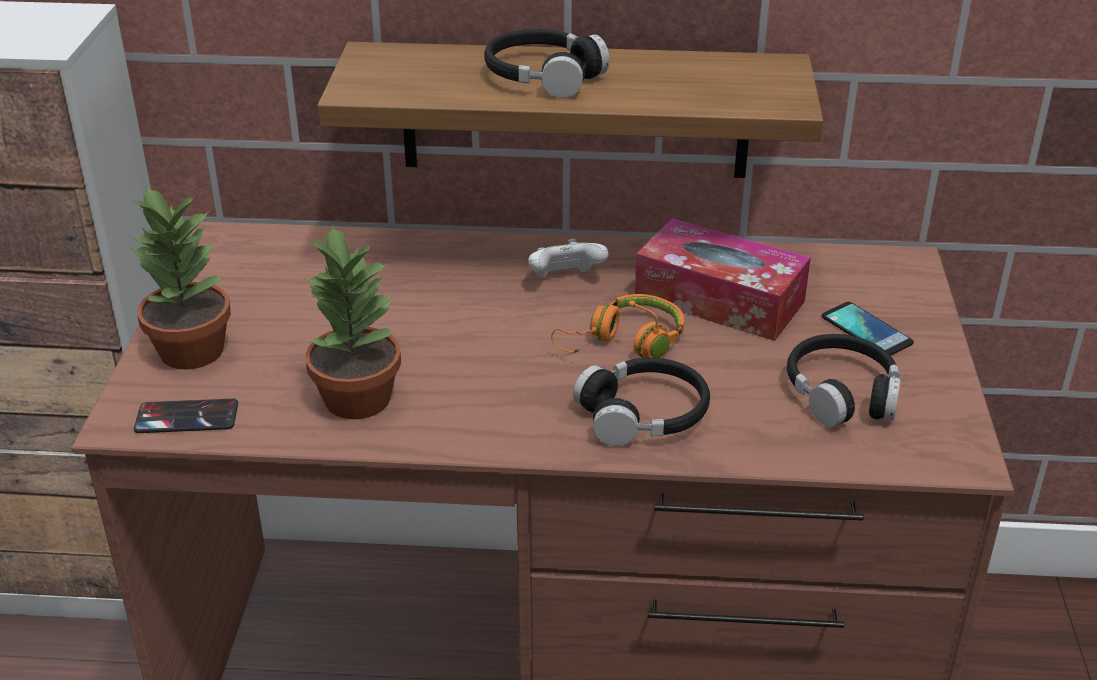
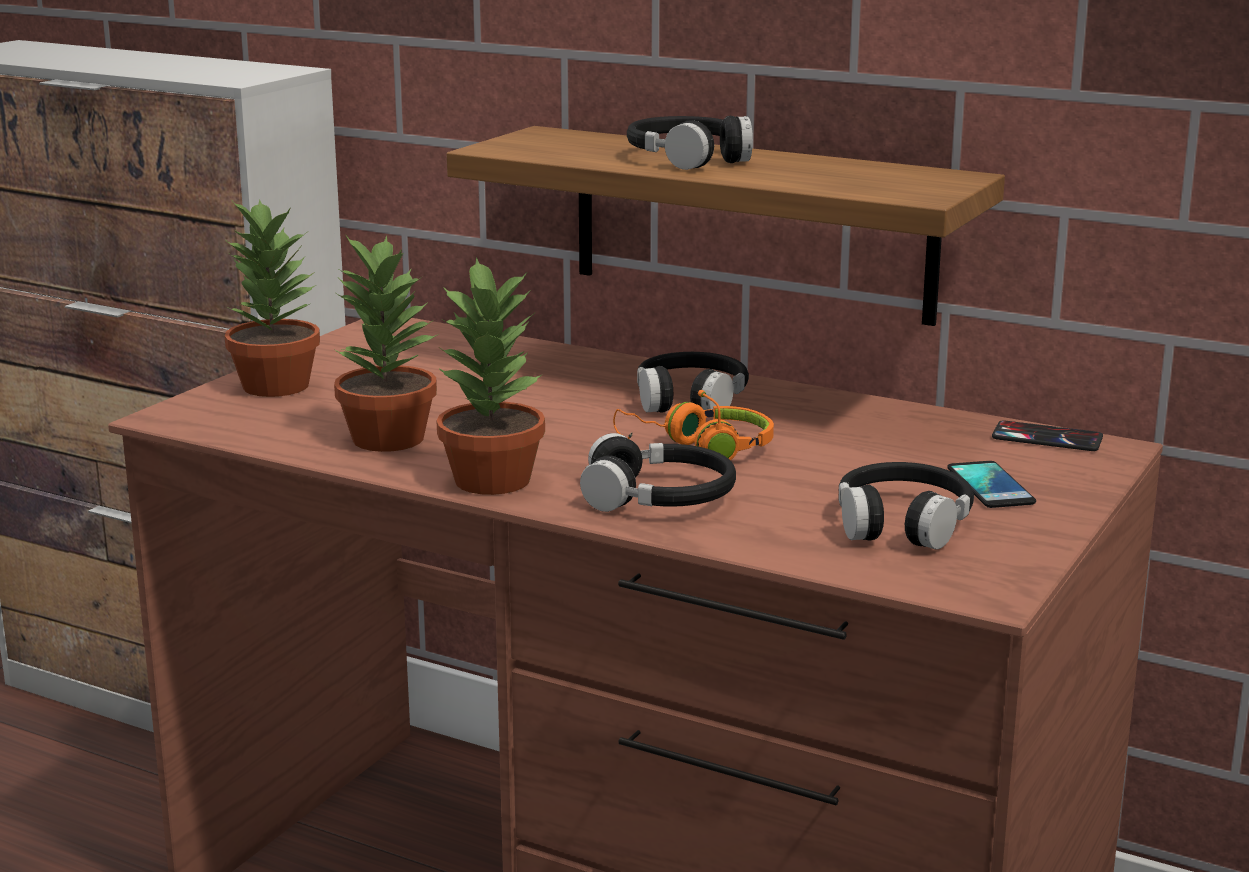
camera: 25 degrees right, 15 degrees down
(187, 417) = (223, 423): phone -> phone (1047, 437)
(493, 429) = (494, 479): none -> potted plant
(565, 280) = (690, 399): white game controller -> black headphones
(719, 299) = (844, 438): tissue box -> none

